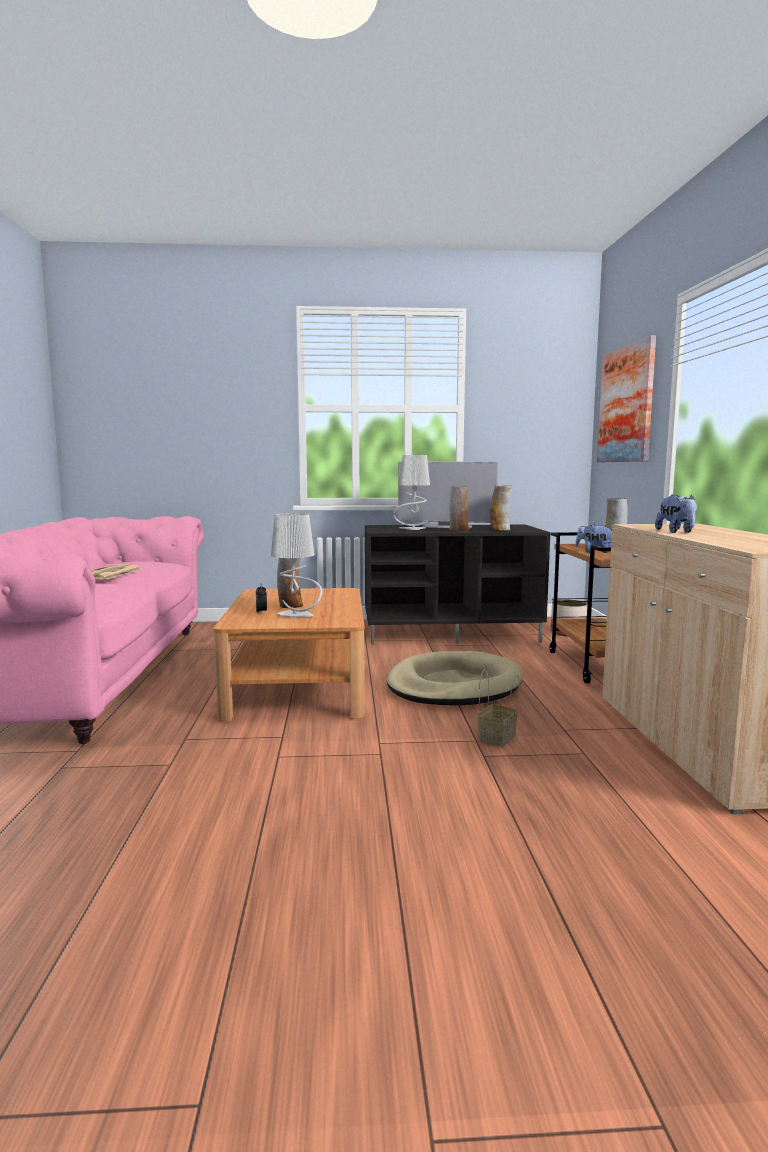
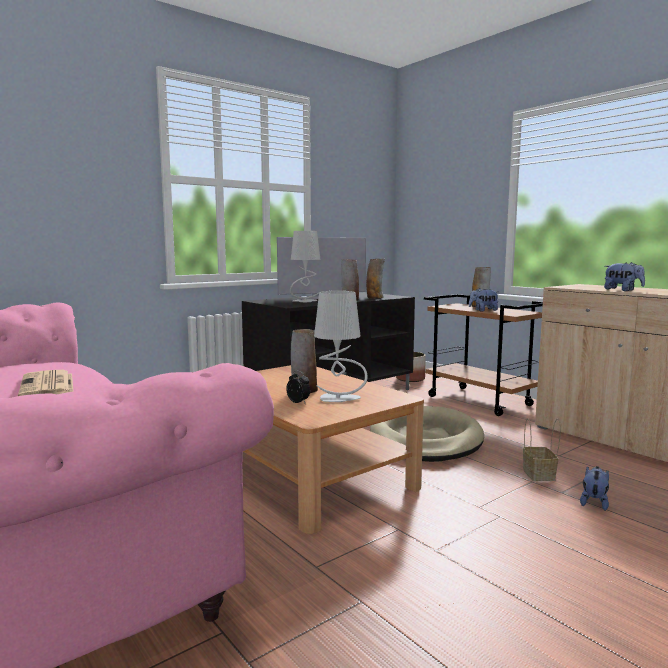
camera: 35 degrees left, 0 degrees up
(496, 772) = (594, 502): none -> plush toy
(626, 404) = (445, 193): picture -> none

